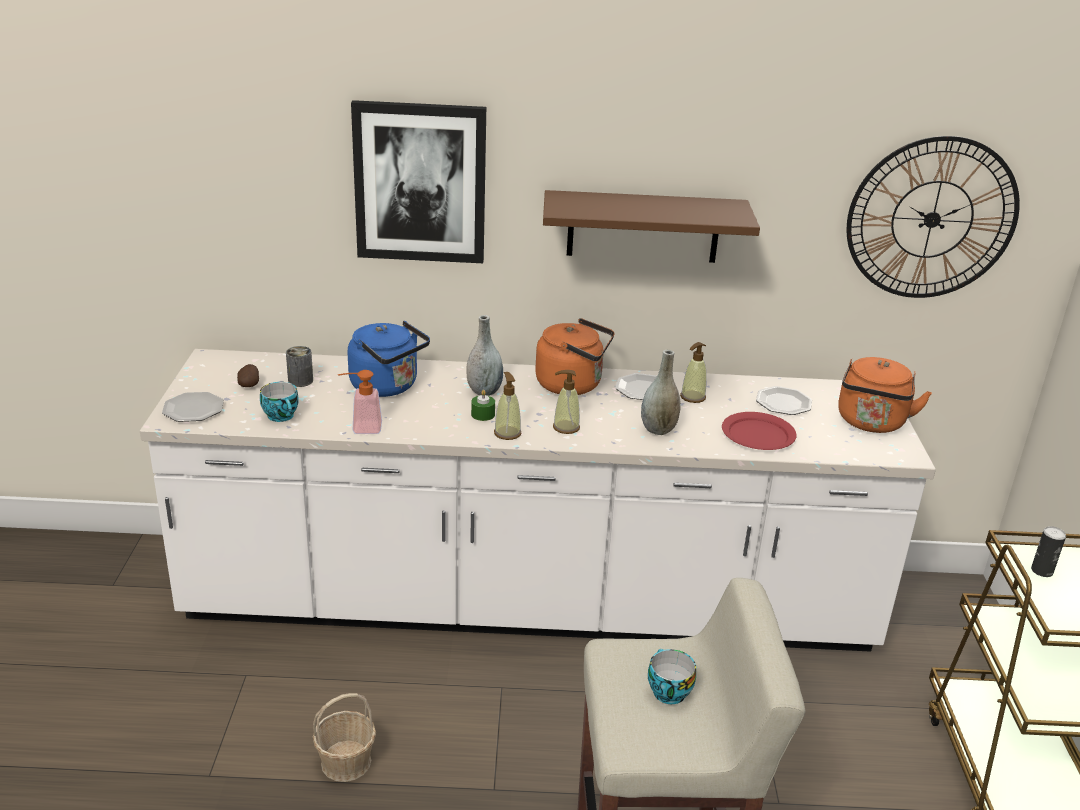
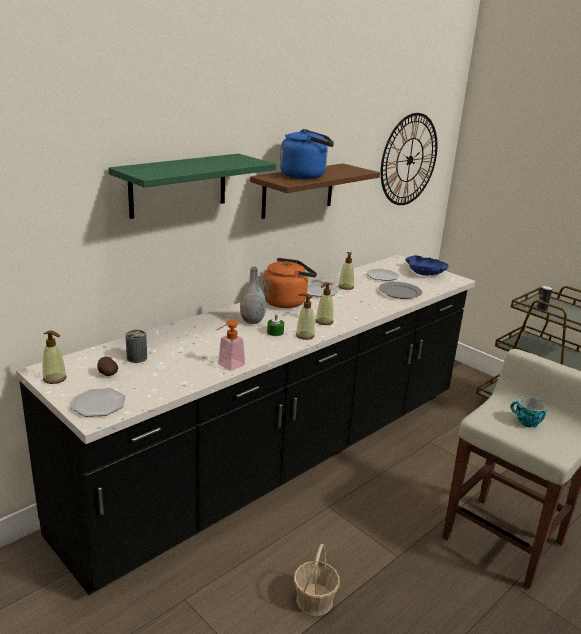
camera: 45 degrees left, 5 degrees down
(205, 370) = (55, 378): none -> soap dispenser
(282, 416) = (168, 381): cup -> none
(388, 387) = (197, 339): blue kettle -> blue kettle (305, 176)
(420, 183) = (178, 185): picture -> green shelf
(530, 605) = (281, 458): white counter -> black counter
(658, 429) = (361, 306): grey vase -> none
(757, 434) = (399, 292): red plate -> grey plate
(871, 423) = (425, 272): orange kettle -> blue bowl

